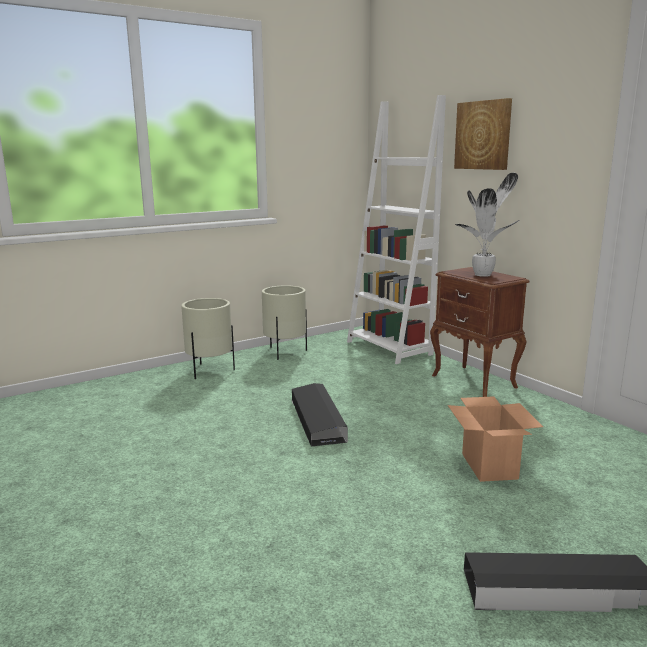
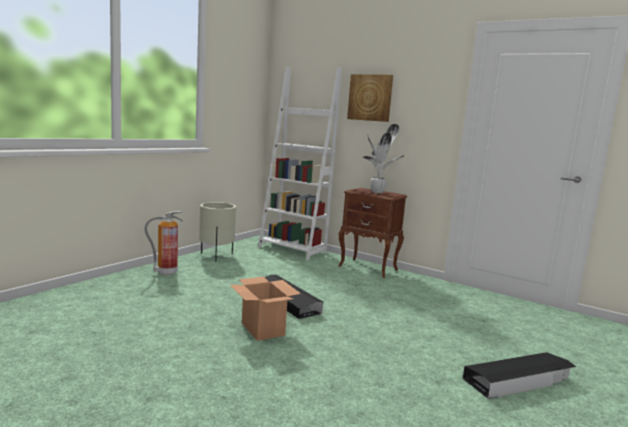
camera: 25 degrees left, 5 degrees down
(210, 371) = (166, 273): beige planter -> fire extinguisher
(488, 466) = (422, 317): cardboard box -> cardboard box (262, 329)

